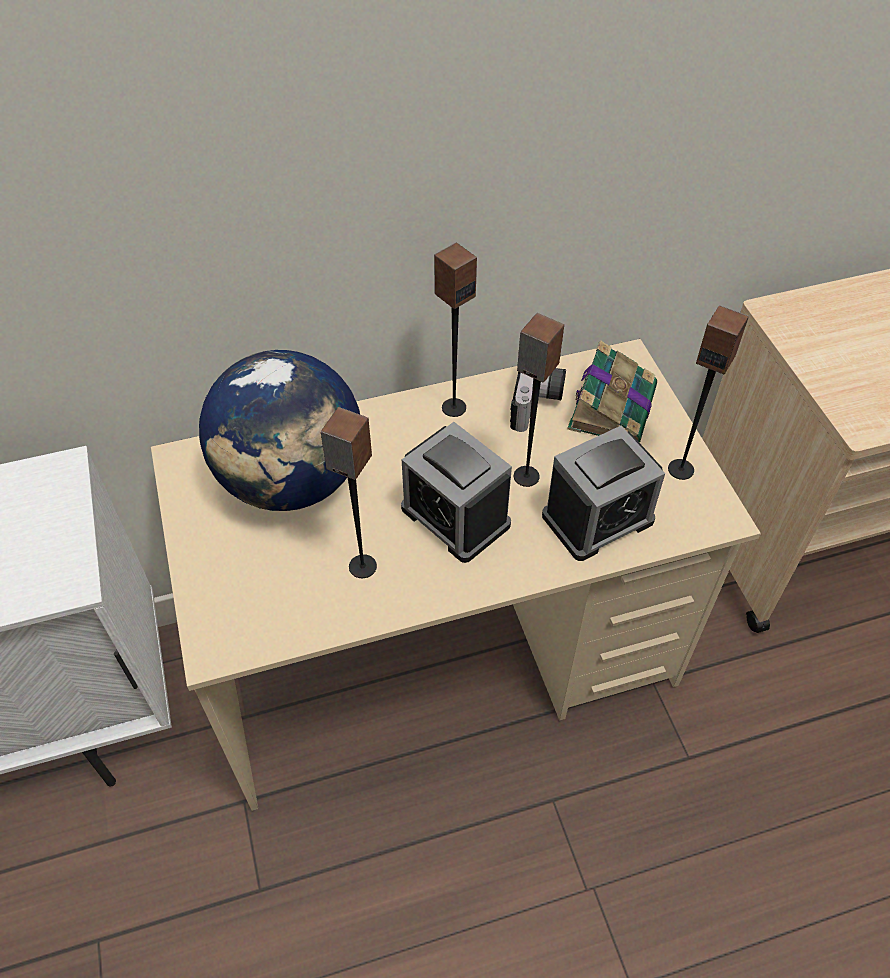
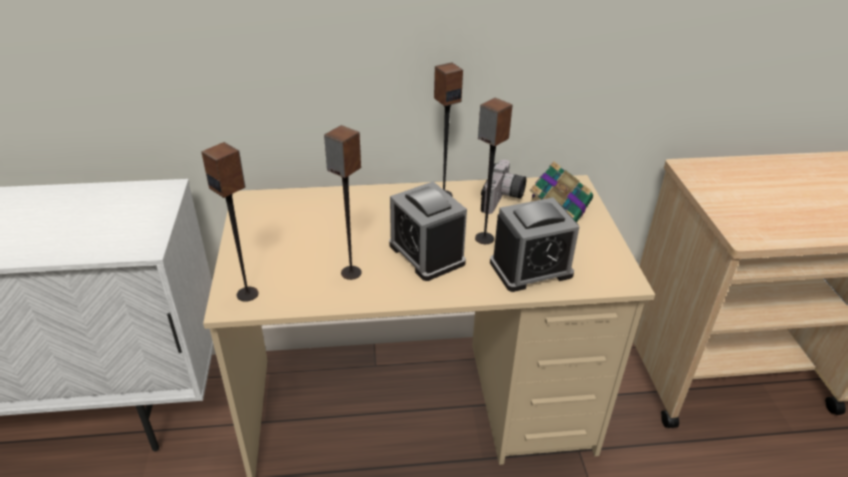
camera: 10 degrees right, 15 degrees down
(292, 481) = (318, 220): globe -> none
(681, 469) = (601, 249): speaker -> speaker (248, 294)

